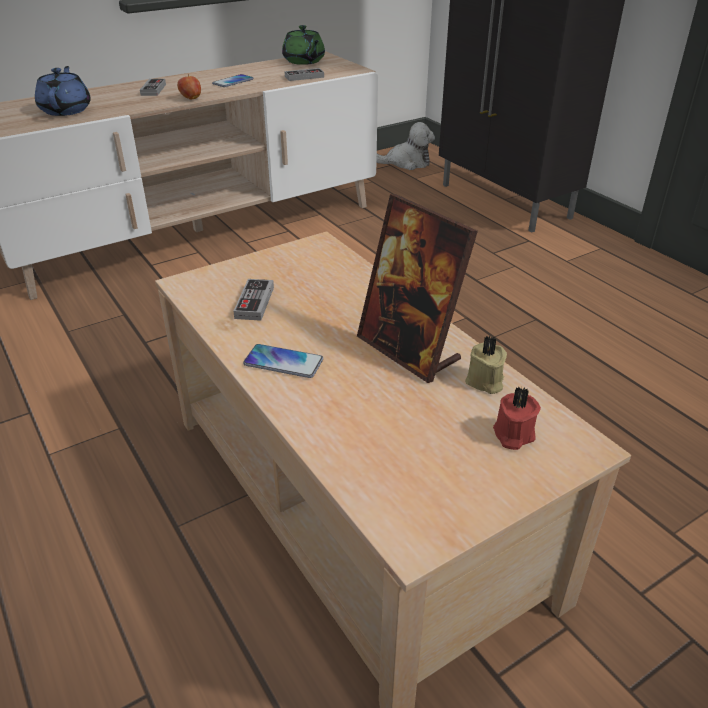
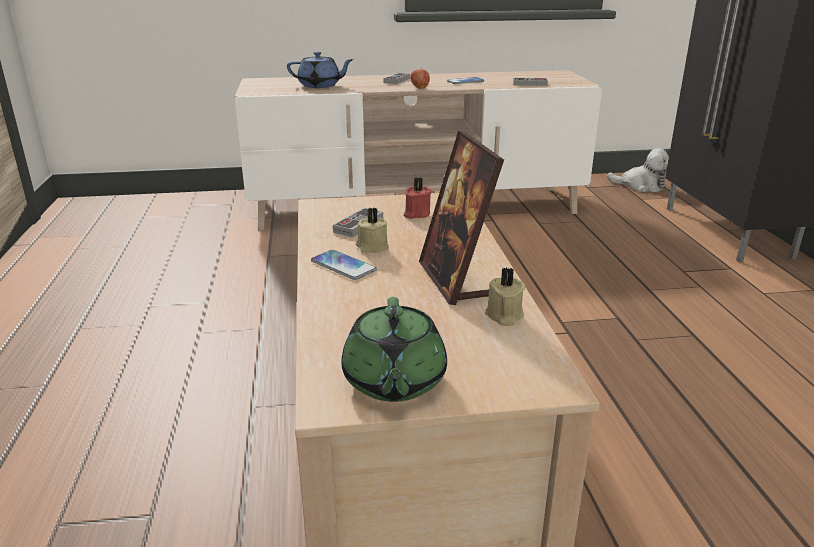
camera: 25 degrees right, 10 degrees down
(66, 110) = (320, 86): blue teapot -> blue teapot turned 75 degrees clockwise
(292, 329) = (372, 247): none -> beige candle
(304, 61) = (541, 74): green teapot -> green teapot (394, 382)
(512, 435) = (492, 358): red candle -> red candle (416, 214)

